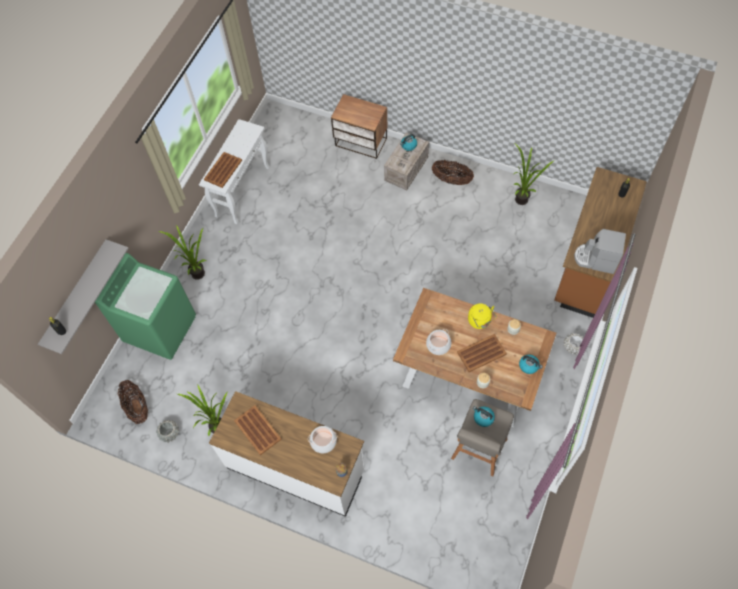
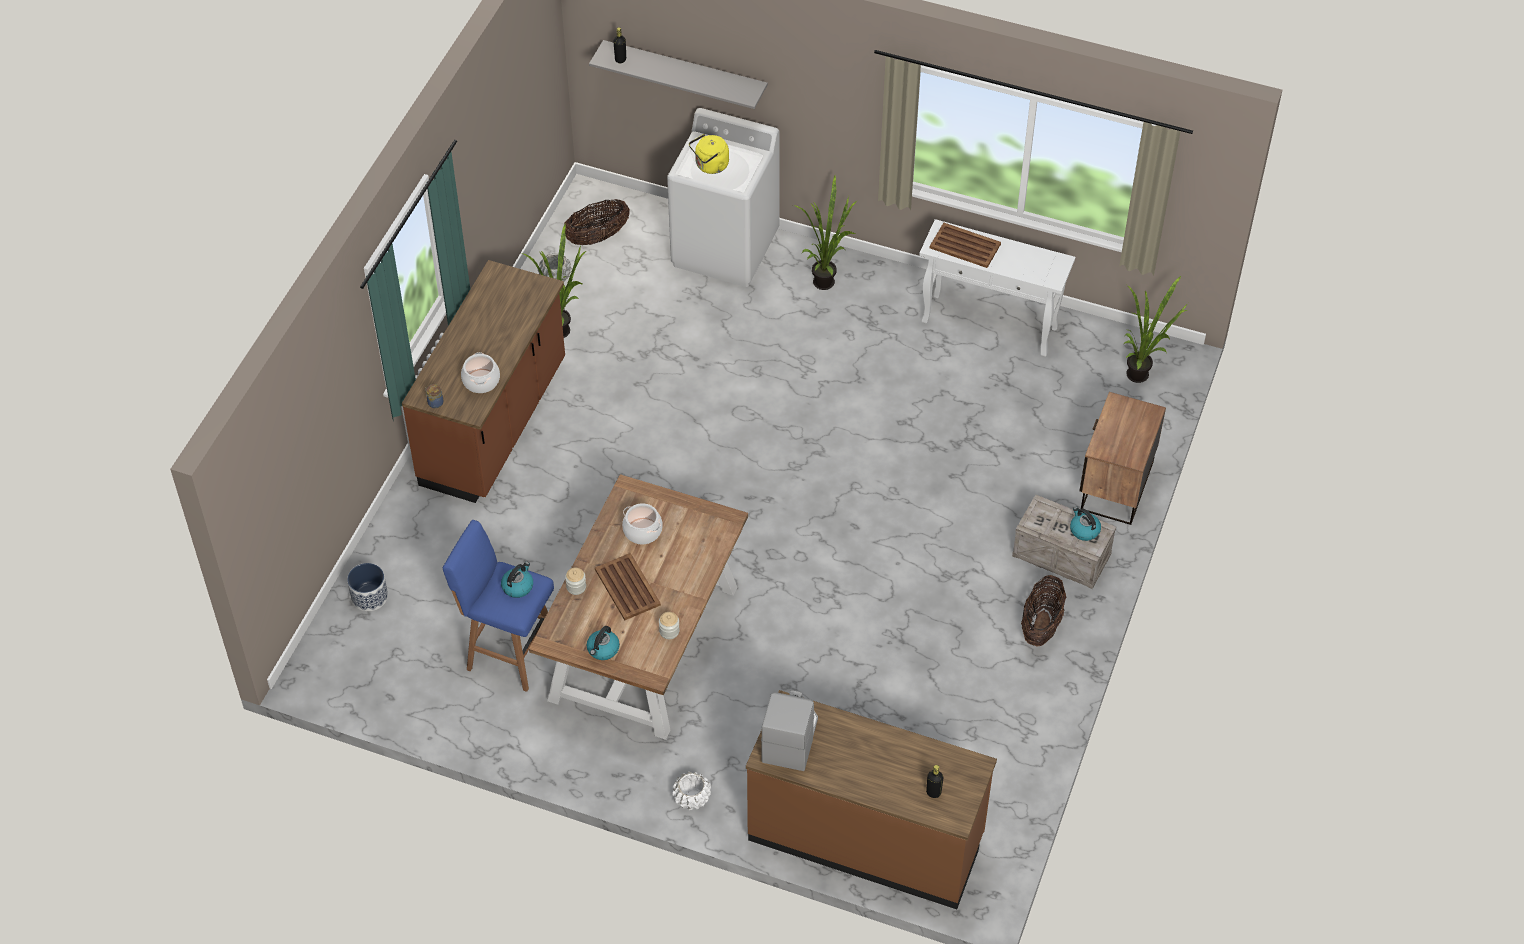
camera: 85 degrees right, 10 degrees down
(161, 328) = (725, 248): green washing machine -> white washing machine
(257, 429) = (503, 309): brown tray -> none
(296, 467) = (495, 424): white counter -> brown counter
(437, 543) = (369, 597): none -> planter
(478, 451) = (509, 651): grey stool -> blue stool
(480, 321) = (684, 587): yellow kettle -> yellow kettle (710, 166)
(520, 197) = (1009, 734): potted plant -> potted plant (1142, 374)

